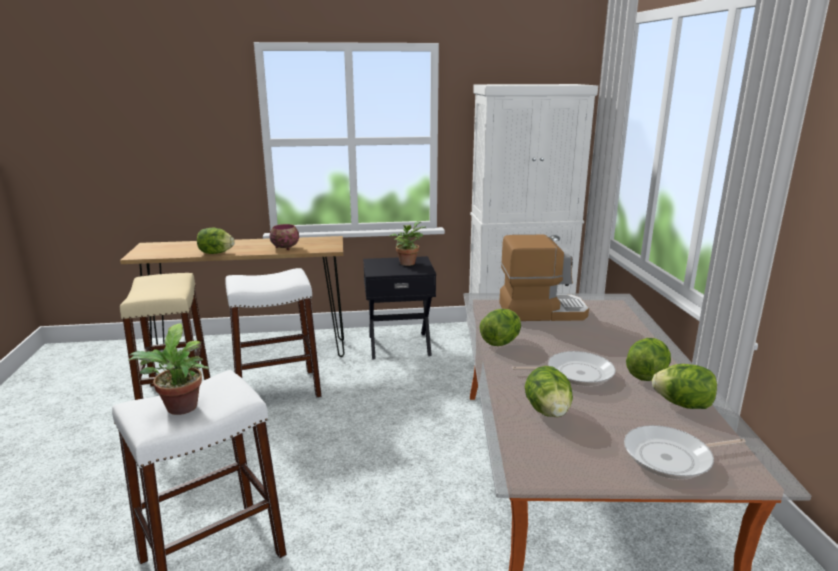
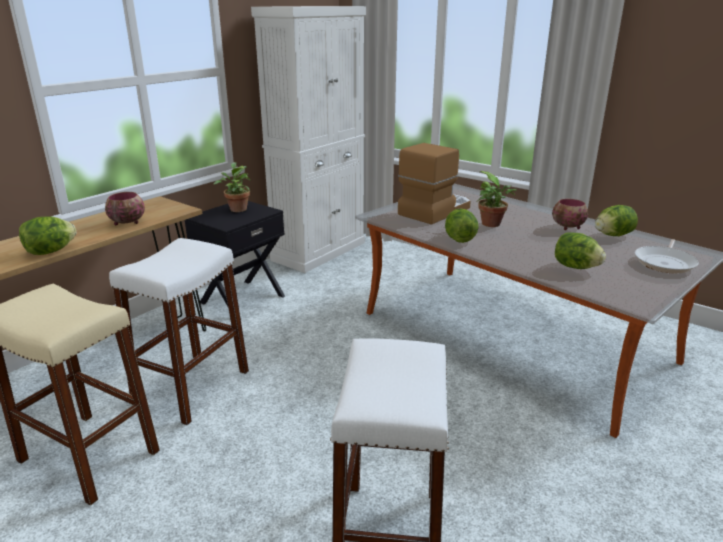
camera: 45 degrees left, 5 degrees up
(180, 409) = (403, 385): potted plant -> potted plant (493, 224)
(575, 373) = (537, 240): frying pan -> none
(646, 375) = (567, 227): lettuce -> bowl

